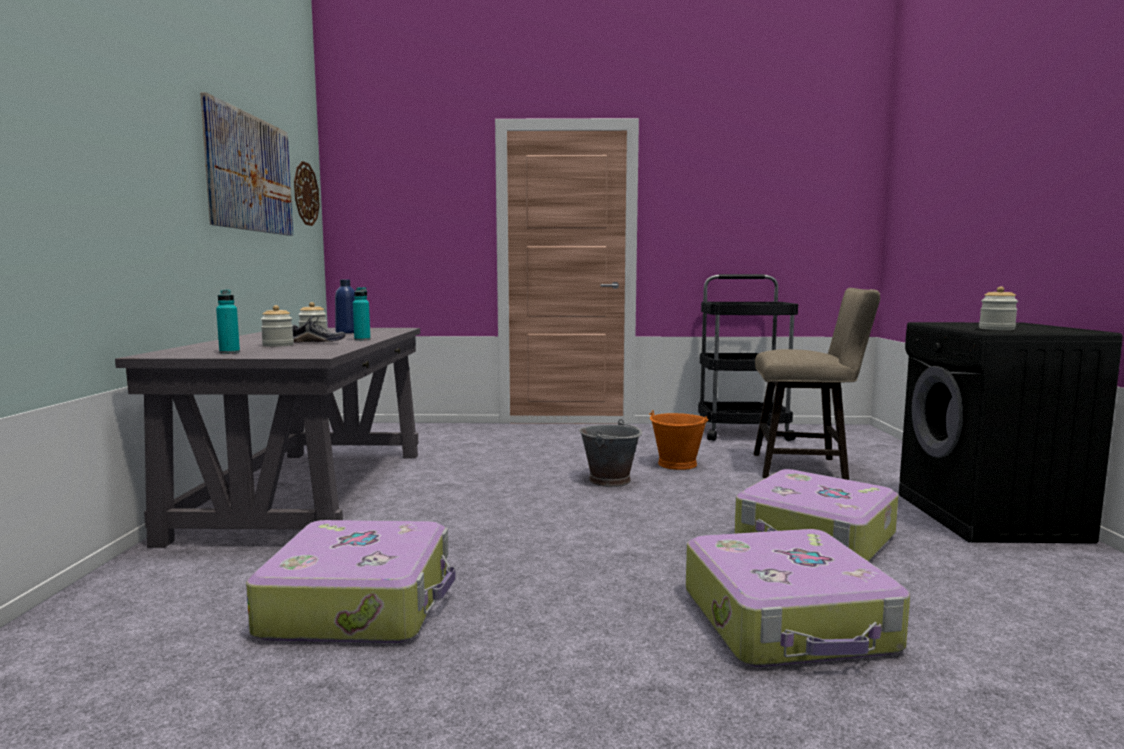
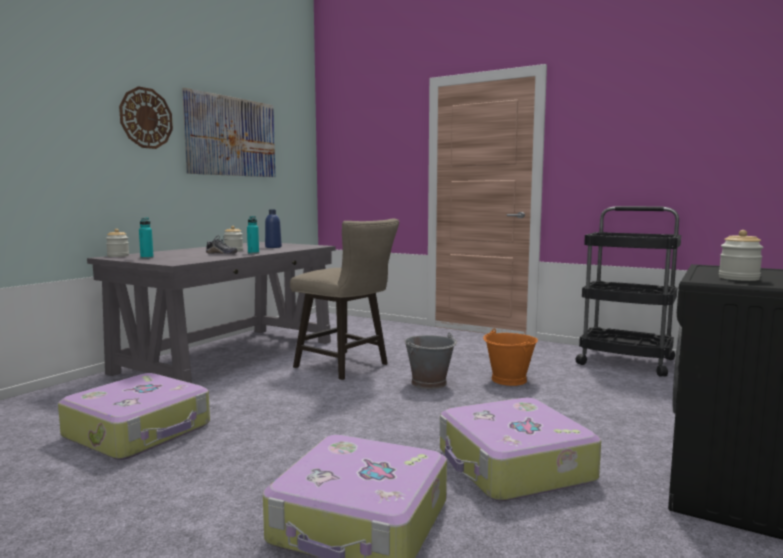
camera: 30 degrees right, 0 degrees up
(278, 345) = (192, 254): jar -> jar (118, 256)
(305, 194) = (295, 146): wall clock -> wall clock (146, 118)
(807, 468) = (629, 404): beige stool -> beige stool (347, 366)

